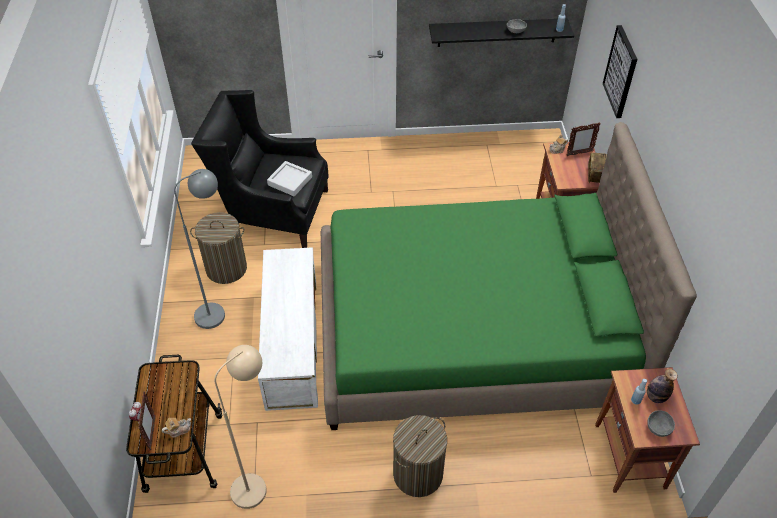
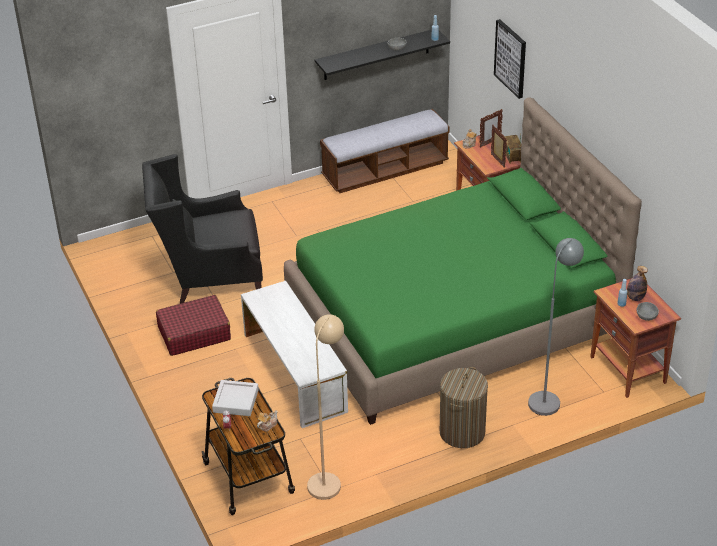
camera: 20 degrees left, 10 degrees down
(152, 434) = (247, 434): picture frame -> picture frame (497, 161)
(218, 312) = (209, 369): grey floor lamp -> grey floor lamp (548, 398)
(226, 268) = (194, 333): laundry basket -> red suitcase
(290, 181) = (232, 233): grey tray -> grey tray (235, 401)
(486, 146) = (385, 170): none -> bench

